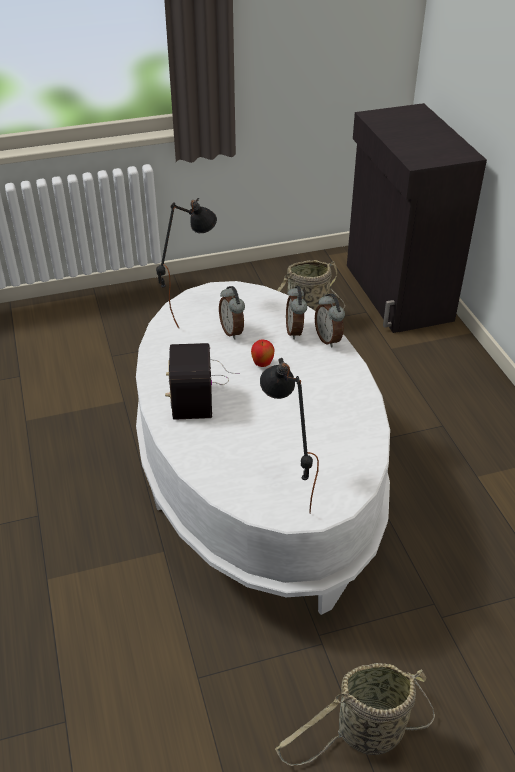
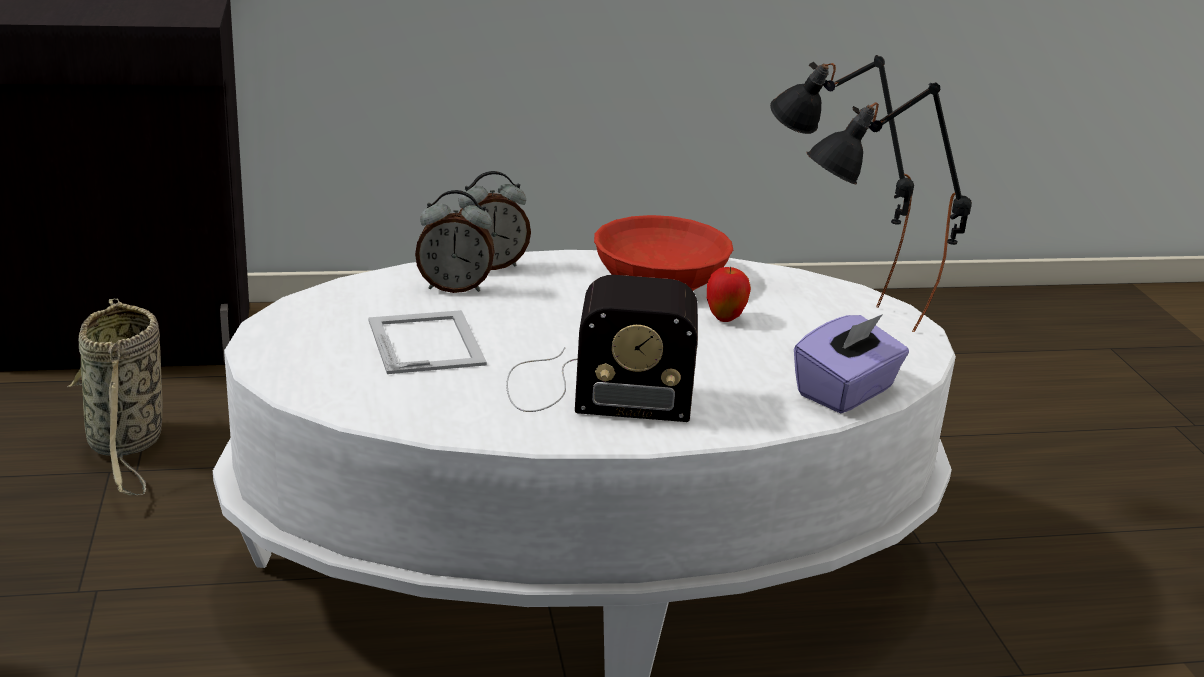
camera: 85 degrees left, 15 degrees down
(189, 311) = (326, 378): black table lamp -> black table lamp (819, 295)
(219, 478) = (846, 392): none -> purple tissue box
(232, 331) = (426, 341): alarm clock -> picture frame
(262, 364) = (544, 325): apple -> apple (725, 318)
(343, 401) = (660, 276): none -> red bowl
(365, 734) = (1073, 528): basket -> none

